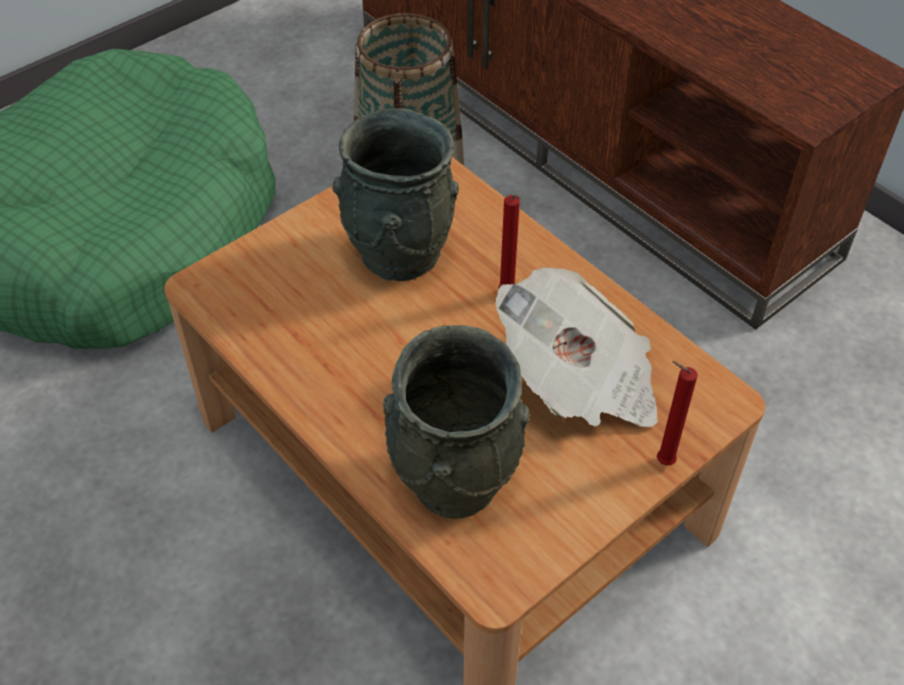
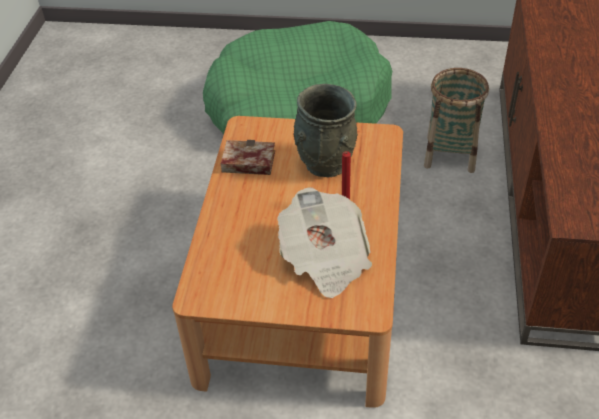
camera: 50 degrees right, 5 degrees down
(287, 335) = (246, 163): none -> book
(454, 478) = (231, 254): grey vase -> none
(662, 461) = (312, 312): red candle -> none

